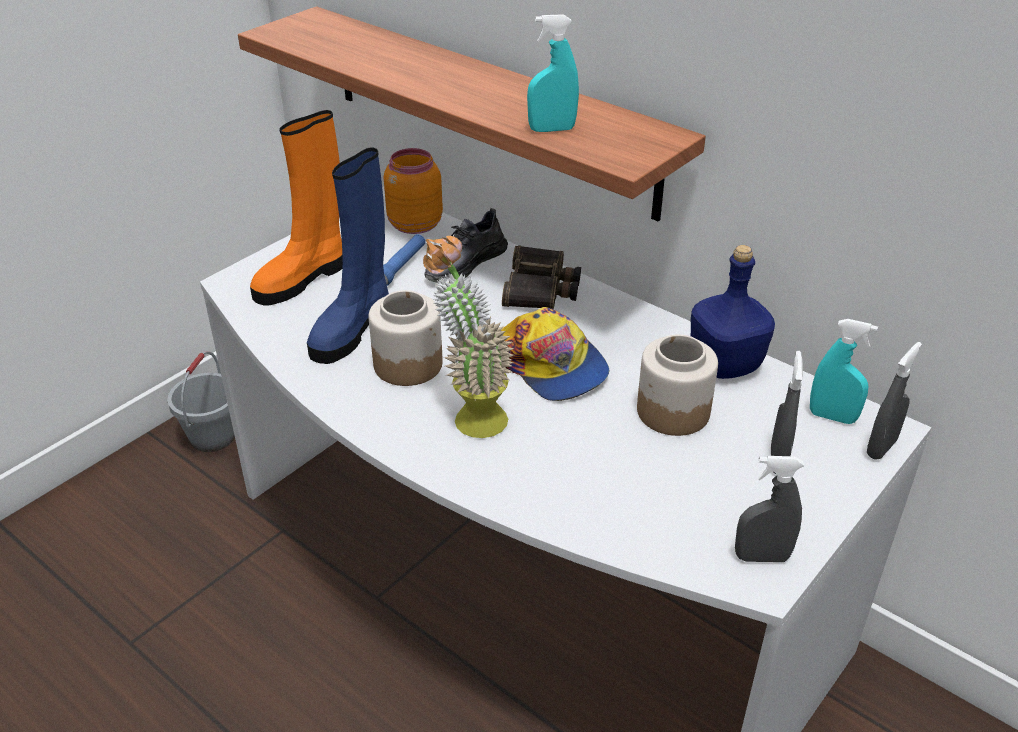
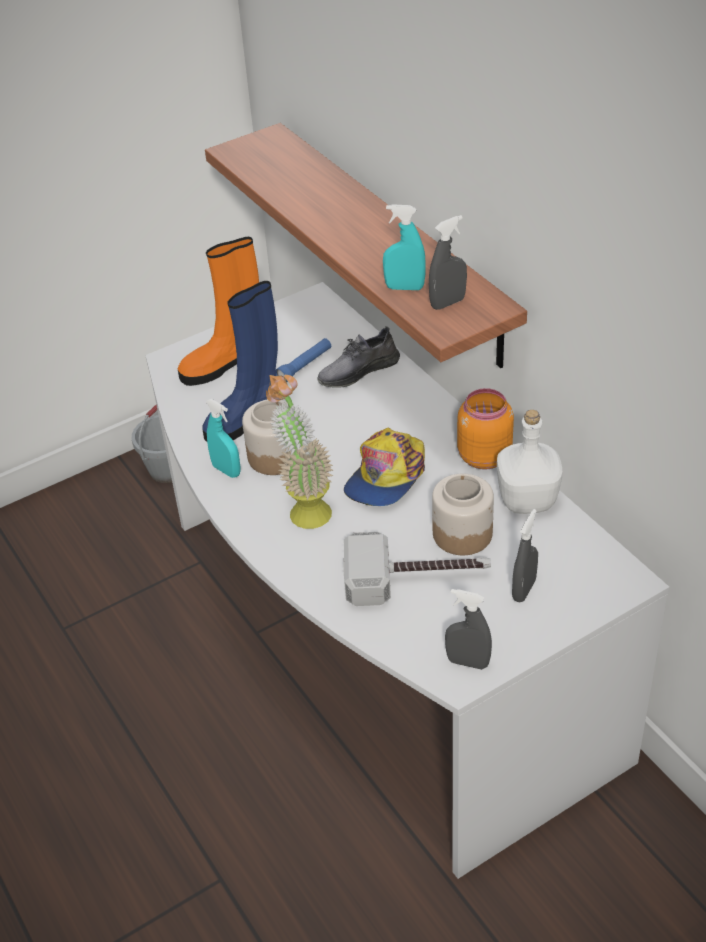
camera: 20 degrees right, 5 degrees up
(413, 225) = (331, 325): orange jar -> orange jar (483, 456)
(541, 288) = (410, 404): binoculars -> none
(551, 365) = (386, 476): cap -> cap turned 45 degrees clockwise
(647, 470) = (417, 578): none -> hammer
(726, 364) = (528, 500): blue bottle -> white bottle
(832, 417) = (590, 562): turquoise spray bottle -> turquoise spray bottle (226, 470)
(881, 448) = (614, 596): grey spray bottle -> grey spray bottle (448, 303)

